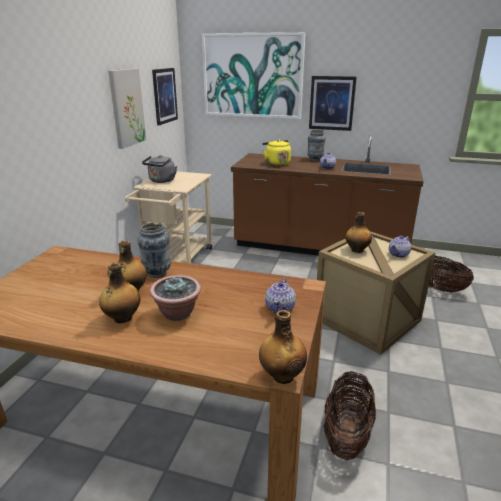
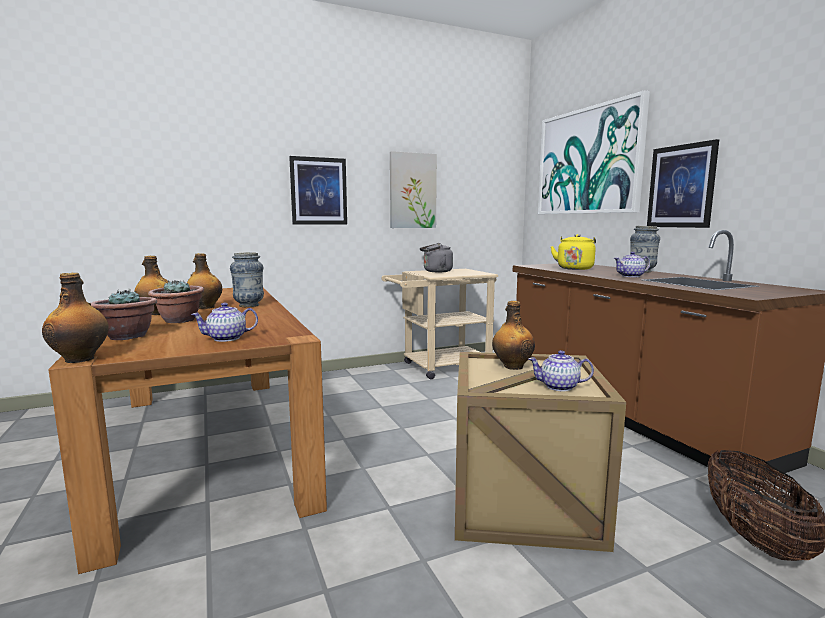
camera: 50 degrees right, 15 degrees down
(164, 96) = (485, 189): picture -> picture (318, 191)
(216, 346) = (127, 336): none -> potted plant
(346, 434) = (246, 567): basket -> none

